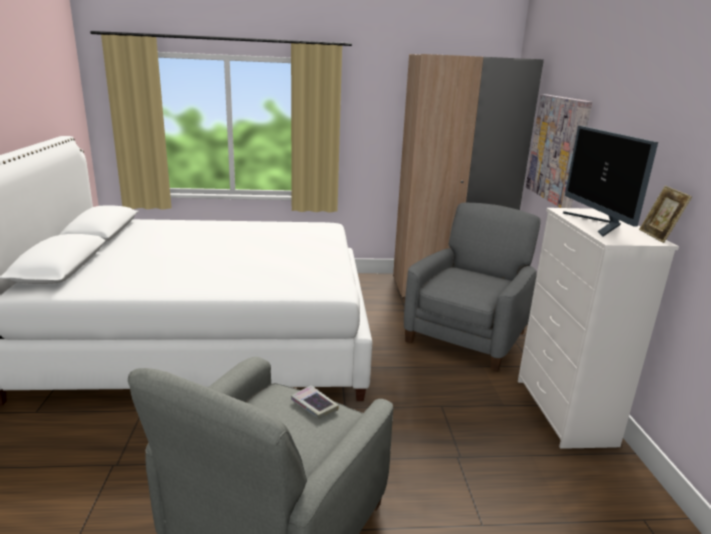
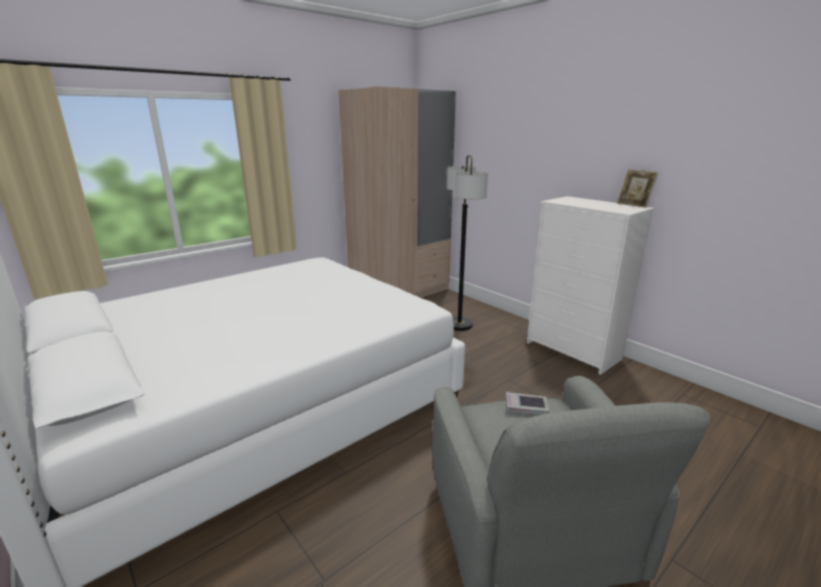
camera: 35 degrees left, 0 degrees up
(467, 336) = (459, 324): grey armchair -> floor lamp
(558, 149) = (489, 161): picture -> none
(597, 225) = (593, 205): monitor -> none

